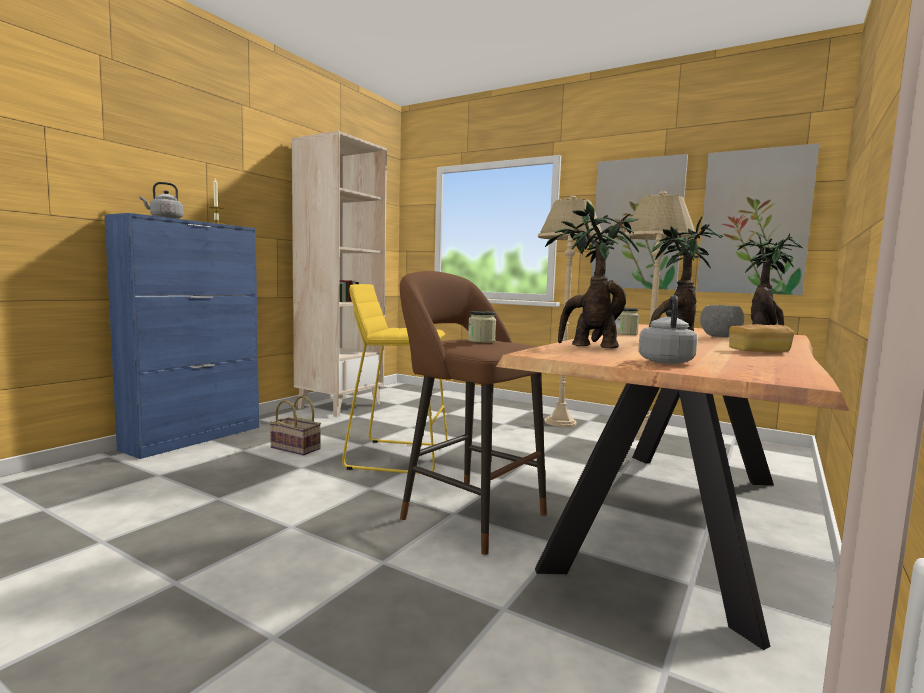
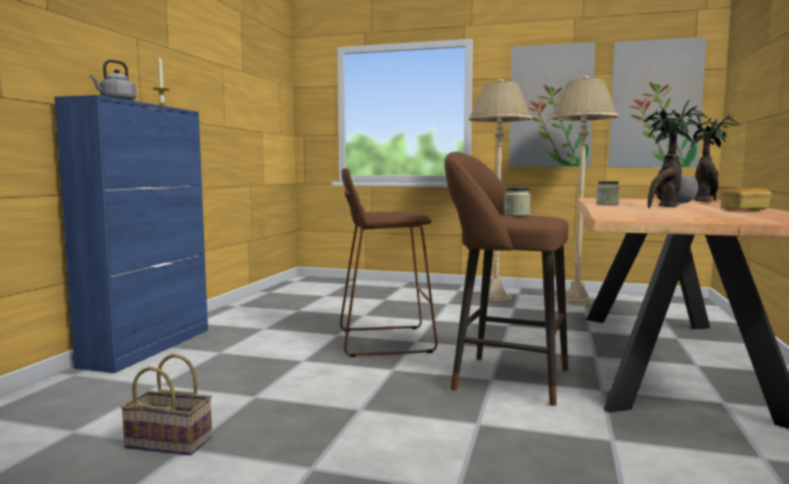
camera: 15 degrees left, 0 degrees up
(297, 448) = (275, 344): basket -> basket (171, 442)
(340, 406) = (267, 302): beige bookcase -> none
(398, 456) = (385, 341): yellow stool -> brown stool
(589, 347) = (628, 213): potted plant -> none
(665, 361) = (719, 218): grey kettle -> none

